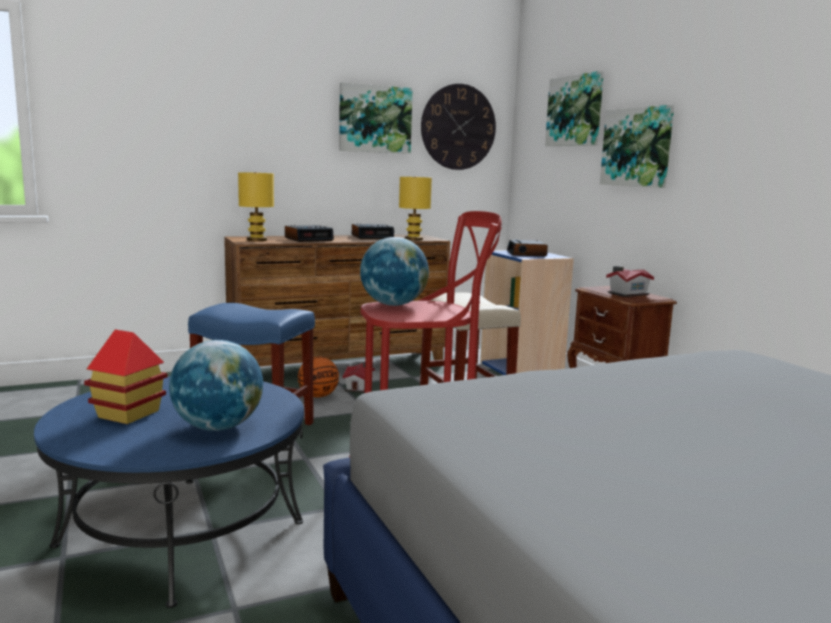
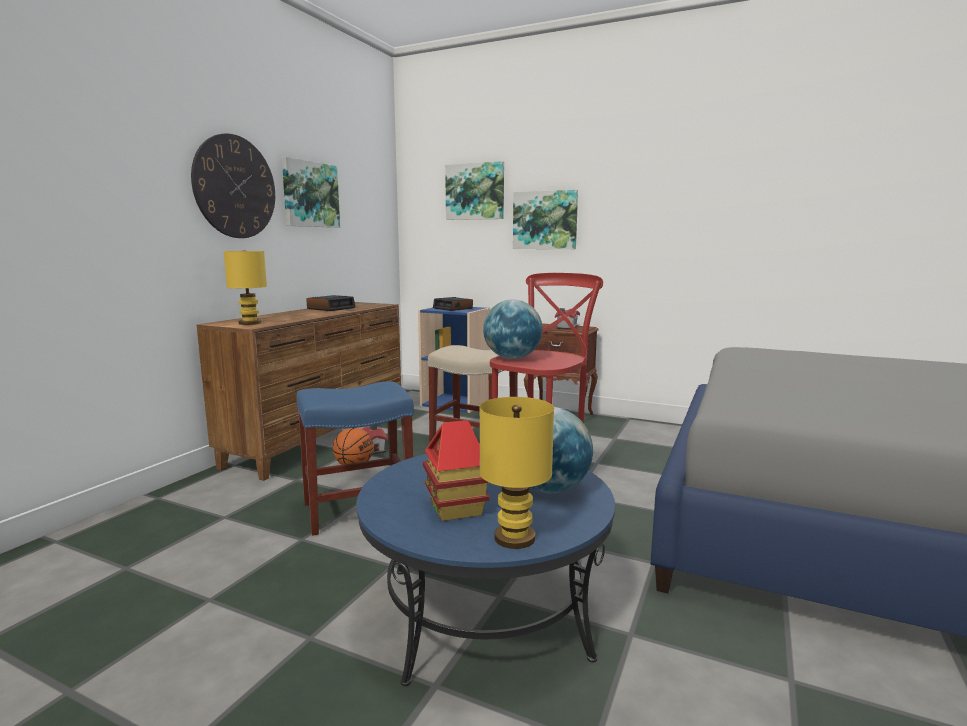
camera: 40 degrees left, 0 degrees up
(309, 239) = (292, 316): alarm clock -> none
(413, 239) = (370, 306): yellow table lamp -> yellow table lamp (514, 537)
(458, 127) = (366, 203): wall clock -> wall clock (235, 187)

